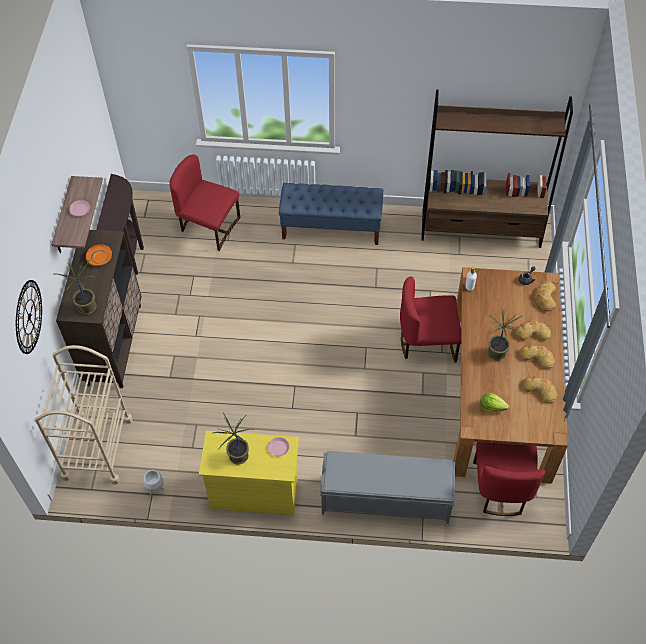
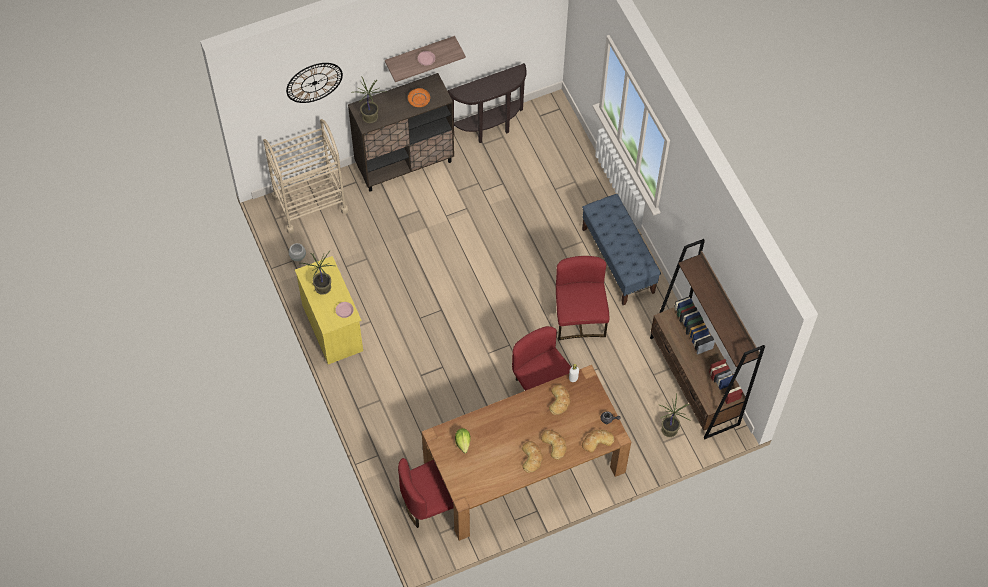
camera: 60 degrees right, 5 degrees up
(209, 227) = (560, 168): red chair -> red chair (579, 317)
(384, 499) = (376, 422): grey bench -> none
(496, 352) = (517, 425): potted plant -> potted plant (669, 429)
(540, 389) = (500, 472): bread -> bread (559, 401)

